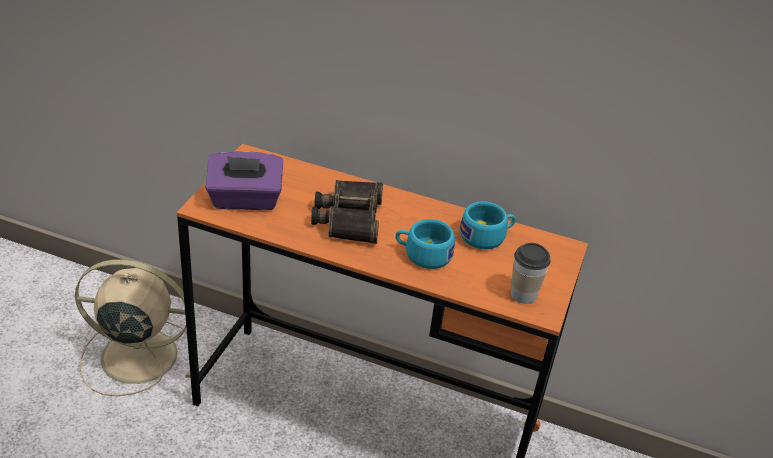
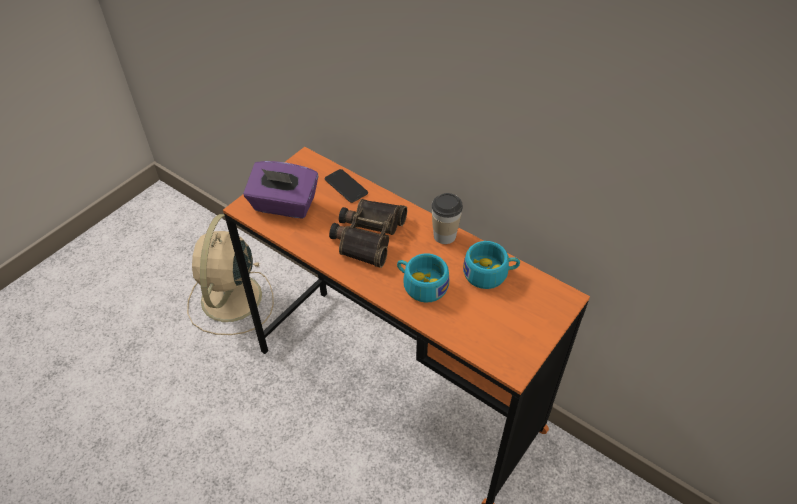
camera: 20 degrees right, 10 degrees up
(135, 355) = (230, 300): beige fan -> beige fan turned 105 degrees counterclockwise
(305, 176) = (346, 186): none -> phone
(523, 294) = (501, 344): cup -> cup (444, 235)

